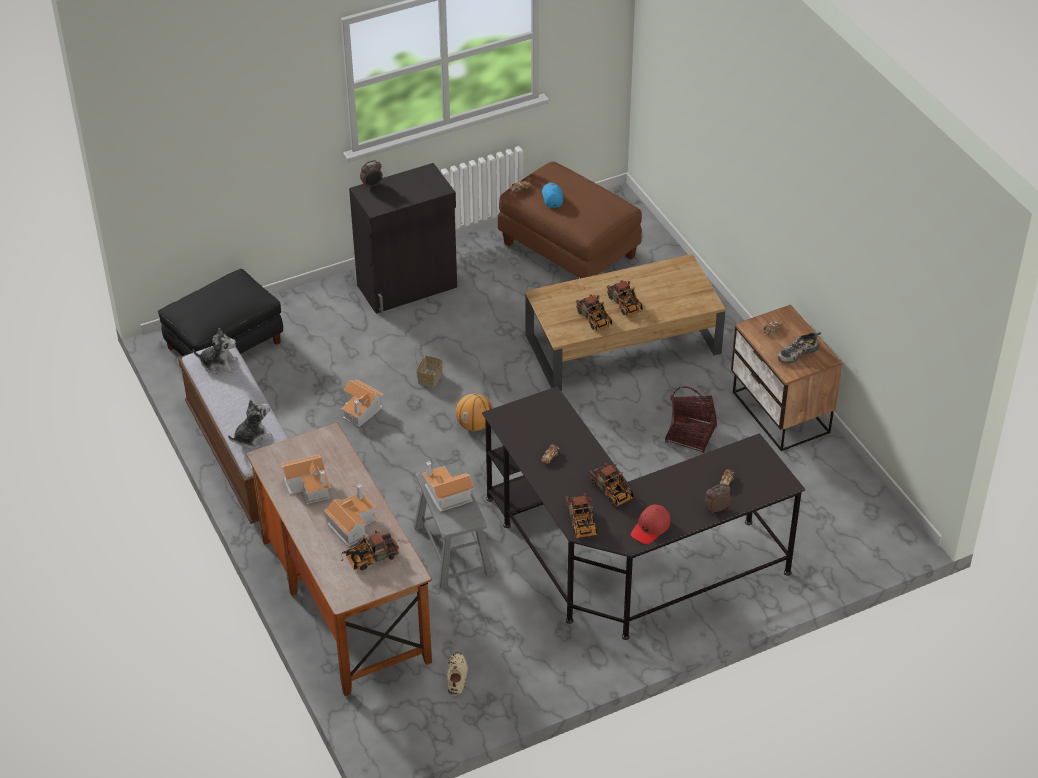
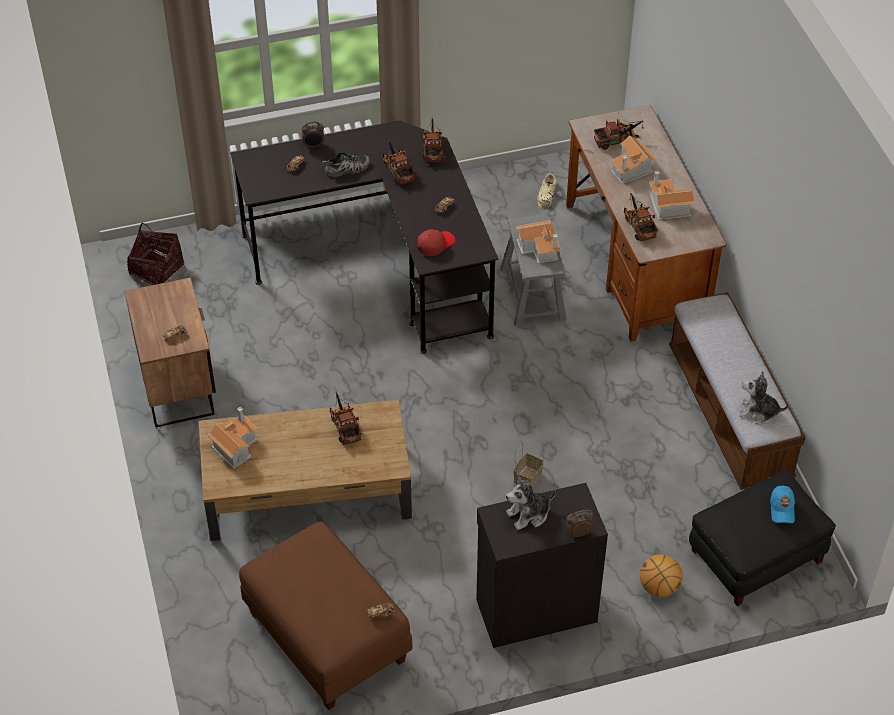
camera: 170 degrees left, 5 degrees up
(252, 438) = (721, 325): plush toy -> plush toy (529, 514)
(361, 410) = (605, 449): toy house -> toy house (235, 446)
(475, 425) = (490, 415): basketball -> basketball (659, 587)
(552, 197) = (345, 589): blue cap -> blue cap (782, 509)
(625, 306) = (305, 438): toy truck -> toy truck (638, 225)
(651, 528) = (375, 138): red cap -> red cap (435, 244)
(690, 435) = (276, 373): basket -> basket (156, 269)
(797, 352) = (162, 307): shoe -> shoe (347, 169)

